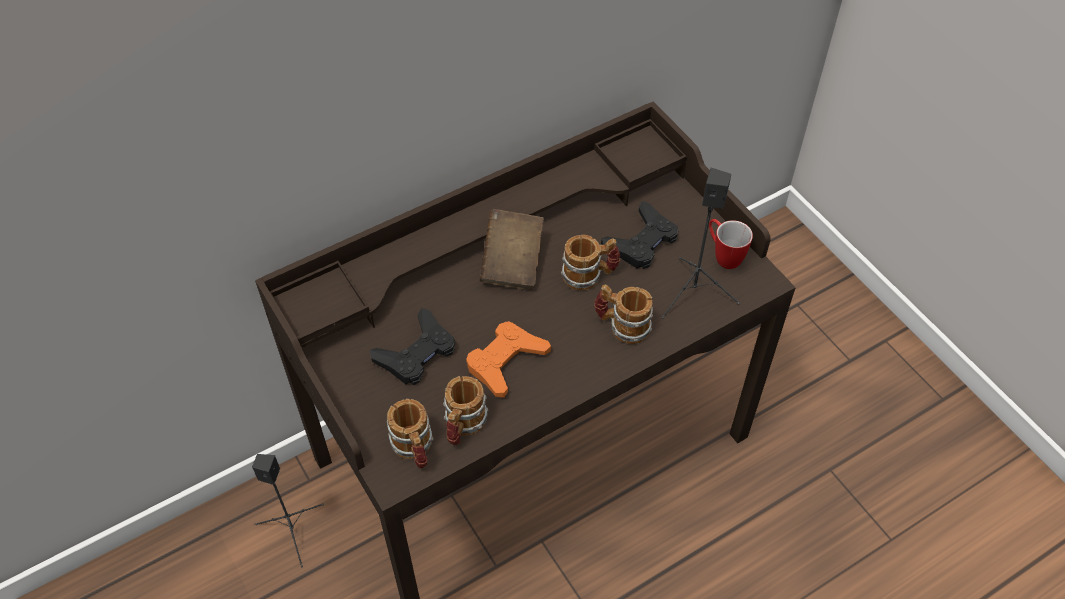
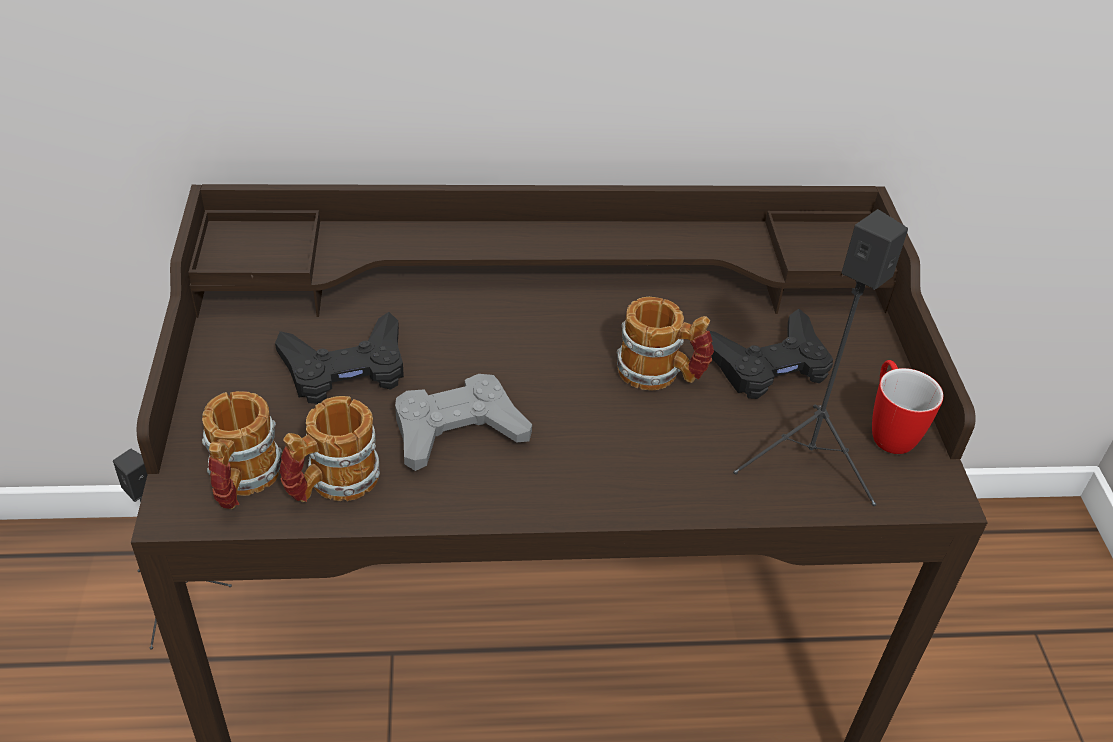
camera: 25 degrees right, 10 degrees down
(505, 362) = (457, 430): orange game controller -> grey game controller
(512, 262) = (561, 316): brown book -> none
(622, 325) = (664, 457): mug -> none

